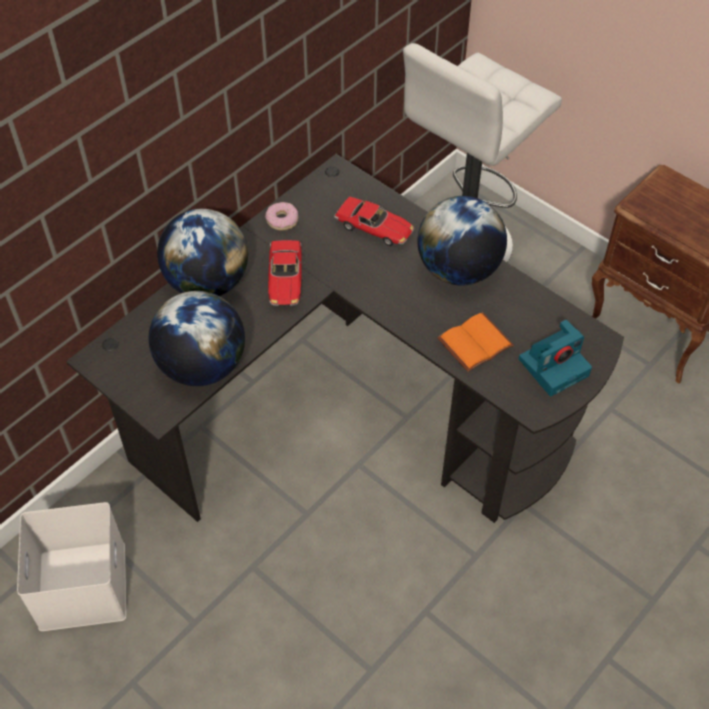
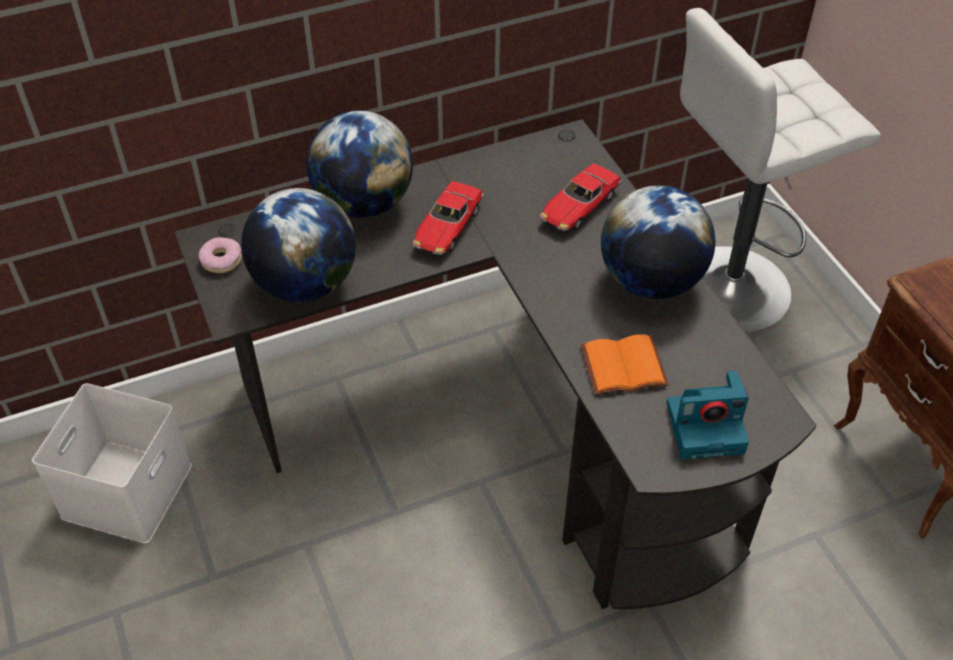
camera: 25 degrees right, 5 degrees down
(282, 220) = (482, 167): donut -> donut (221, 260)
(374, 228) = (579, 207): toy car -> toy car turned 75 degrees clockwise

